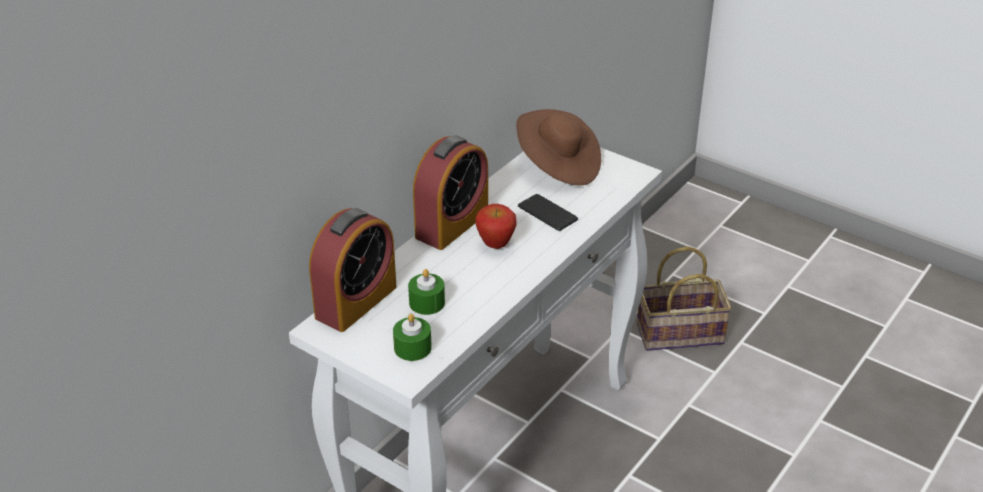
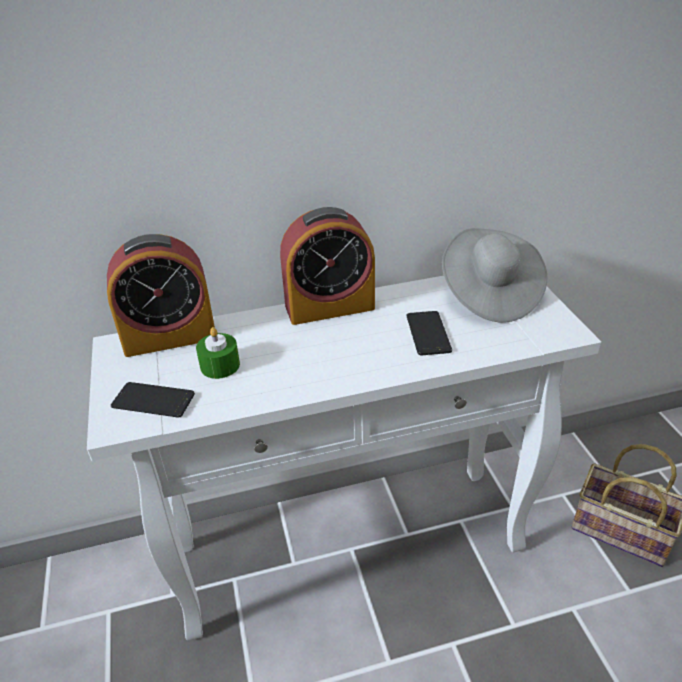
camera: 40 degrees right, 0 degrees up
(412, 348) = (153, 401): green candle -> phone
(495, 245) = (344, 341): apple -> none
(558, 166) = (489, 295): brown hat -> grey hat

